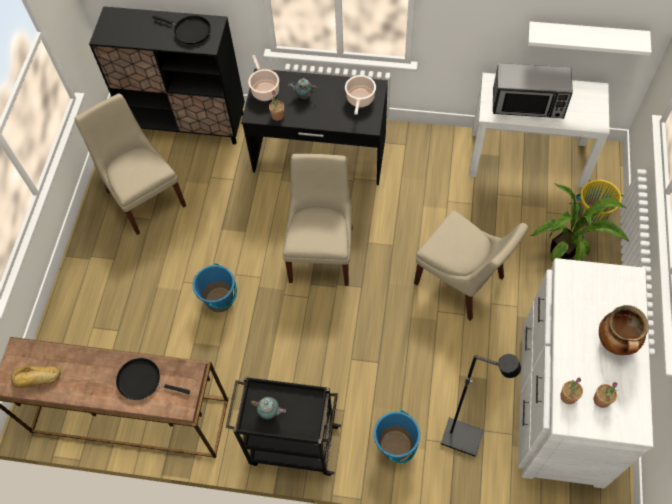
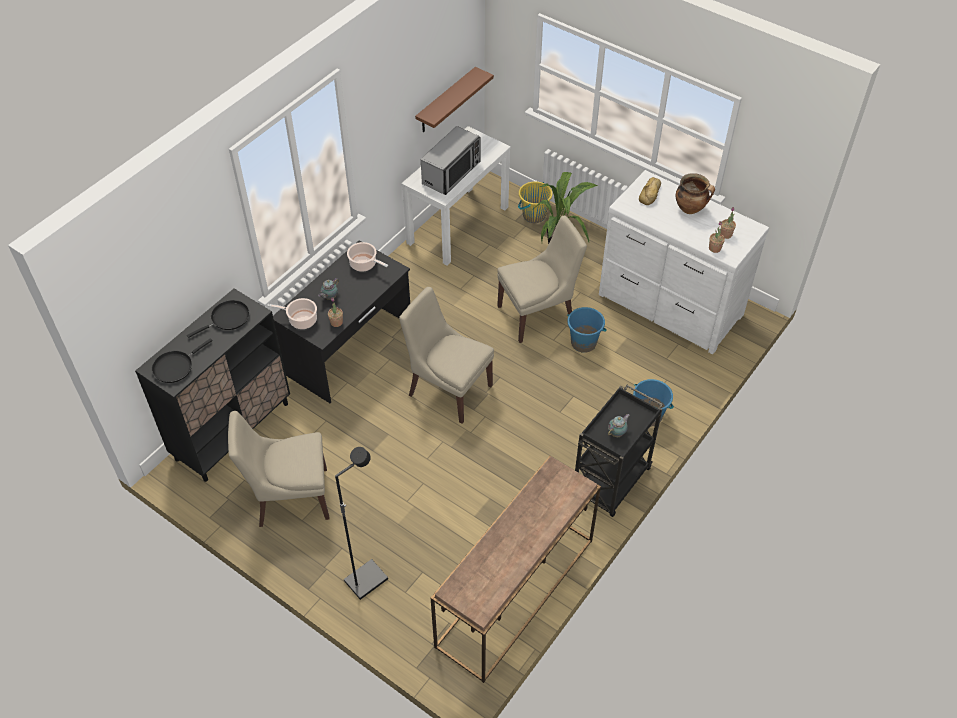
camera: 65 degrees left, 10 degrees down
(36, 378) = (491, 584): bread -> bread (650, 193)
(143, 381) = (541, 505): black frying pan -> black frying pan (175, 367)
(220, 300) = (444, 480): blue bucket -> blue bucket (583, 343)
(462, 437) = (664, 373): black floor lamp -> black floor lamp (366, 579)
(585, 37) = (446, 101): white shelf -> brown shelf

